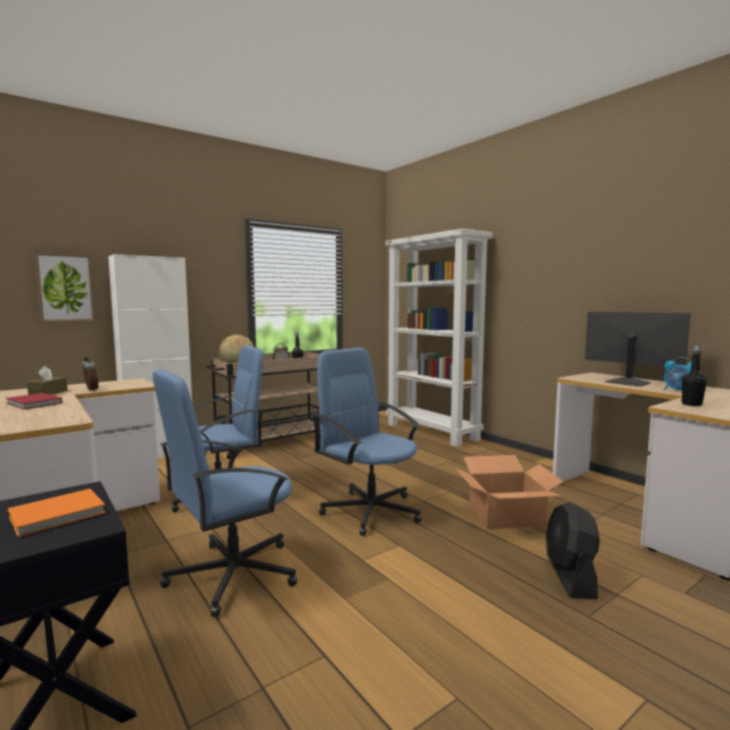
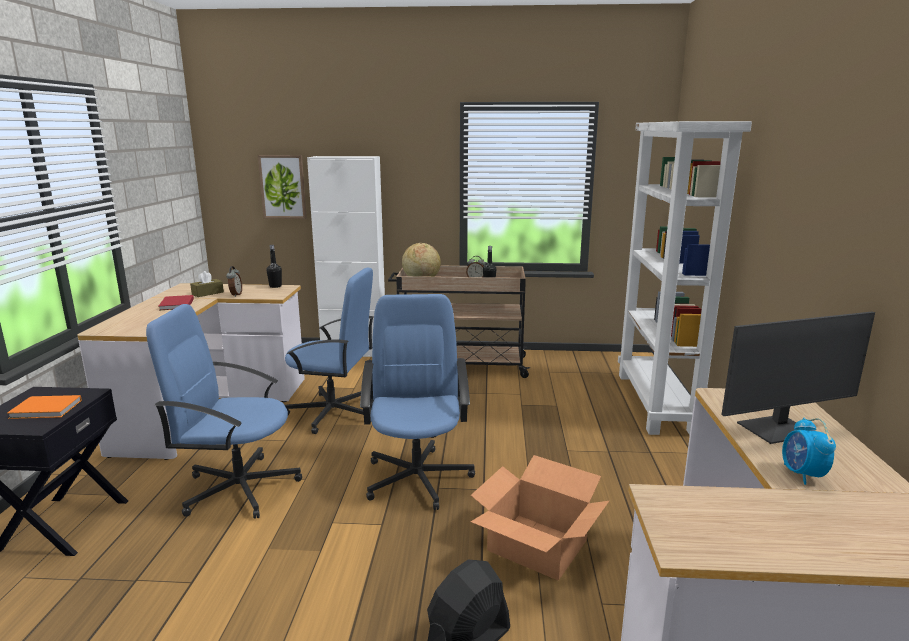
camera: 40 degrees right, 10 degrees up
(627, 382) = (778, 430): monitor -> monitor turned 75 degrees clockwise
(691, 404) = (710, 506): black bottle -> black bottle (275, 286)

